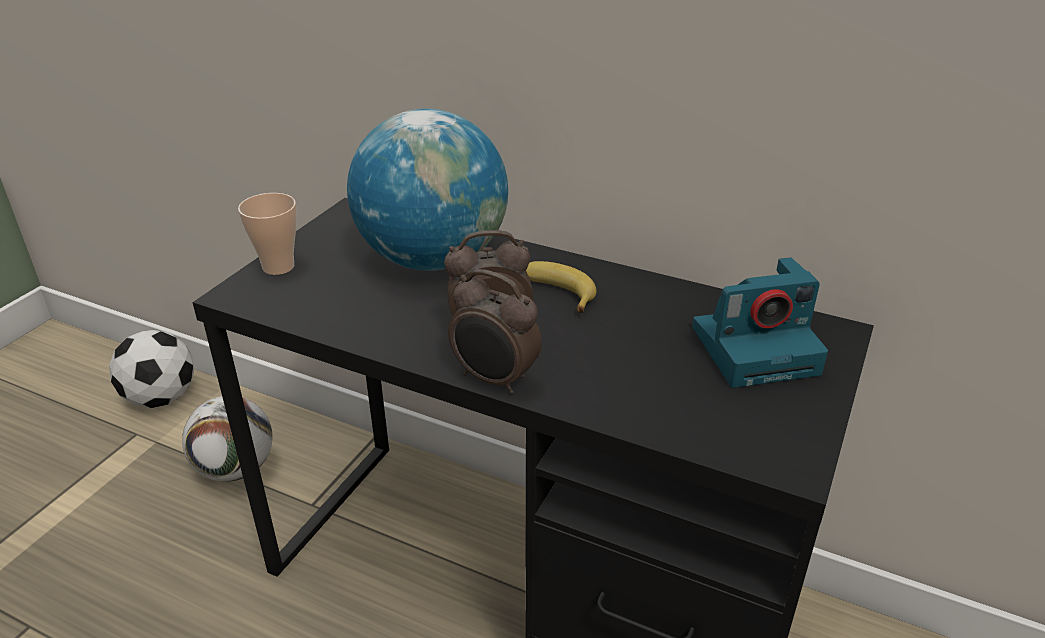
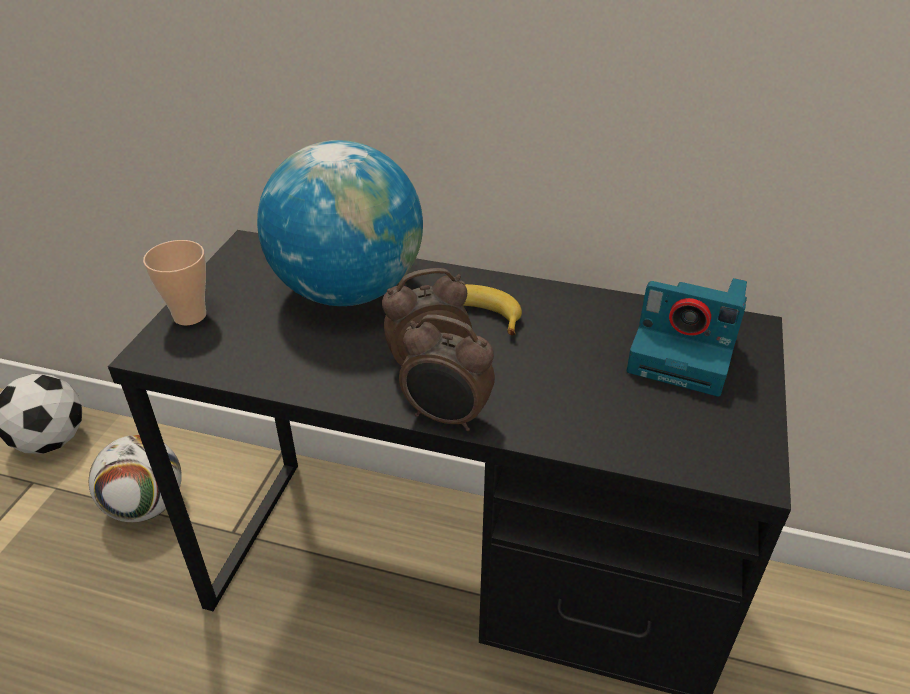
camera: 10 degrees left, 5 degrees up
(756, 348) = (685, 354): camera -> camera turned 45 degrees clockwise

